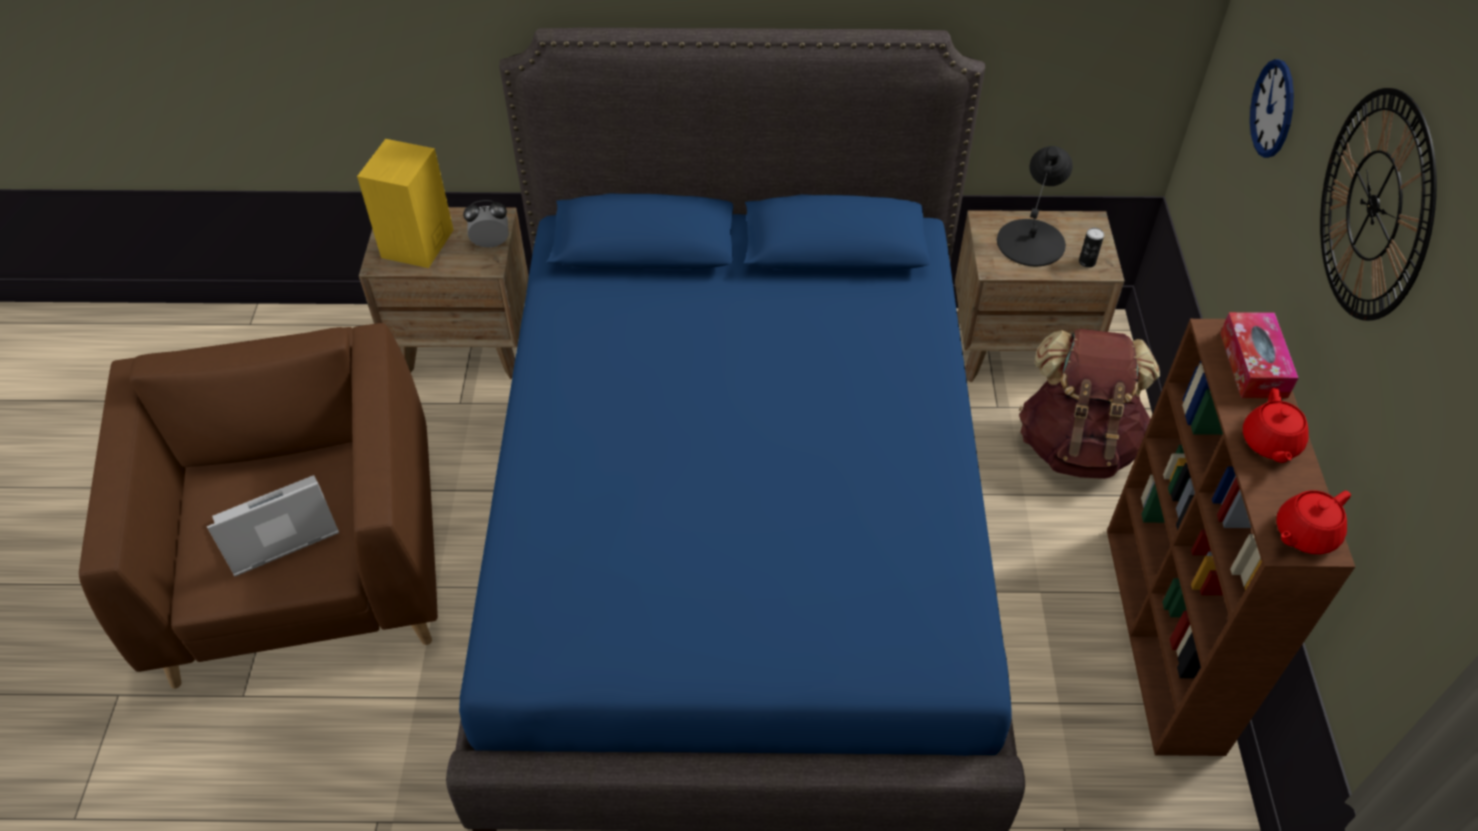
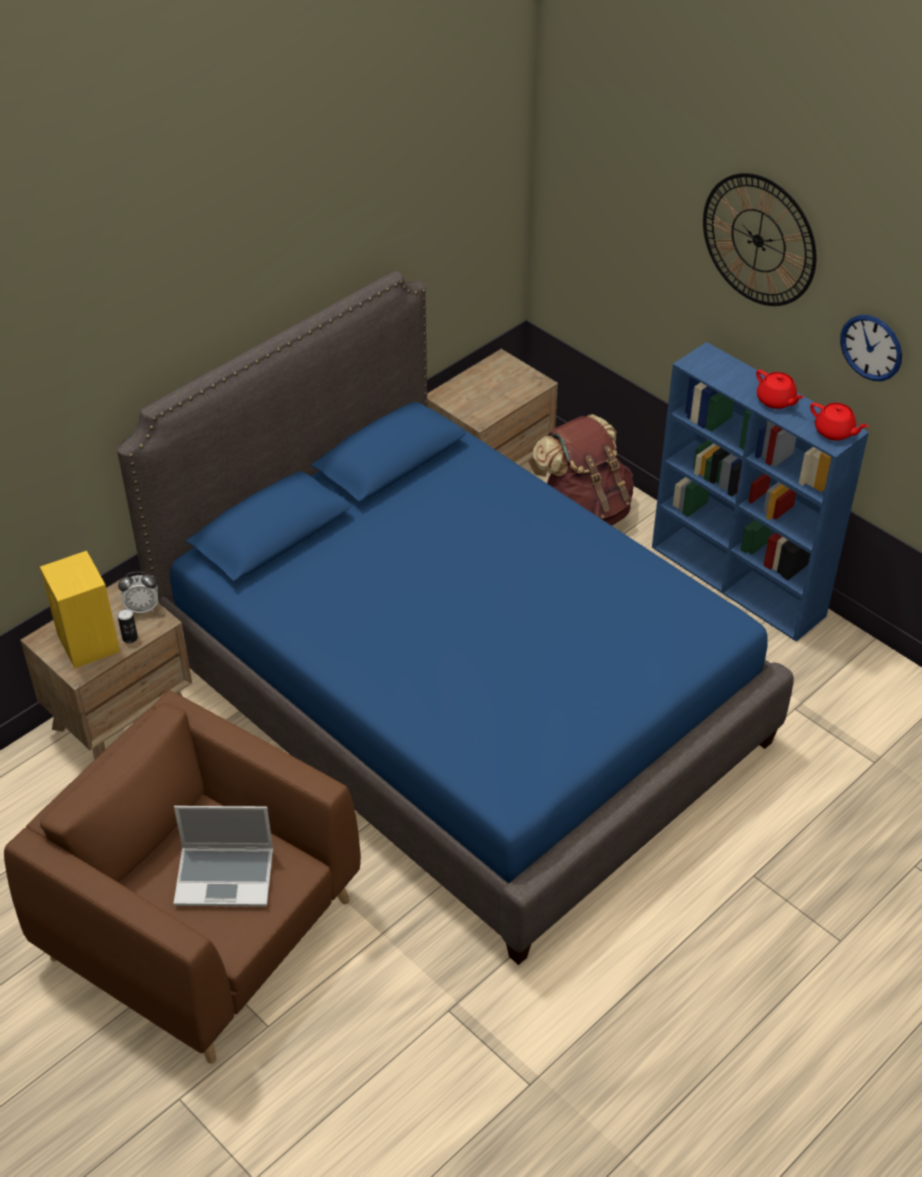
camera: 45 degrees left, 5 degrees down
(276, 530) = (226, 876): laptop -> laptop turned 105 degrees counterclockwise
(491, 243) = (142, 608): alarm clock -> alarm clock turned 135 degrees counterclockwise
(1031, 242) = (482, 392): black table lamp -> none
(1087, 262) = (526, 384): can -> can (130, 638)
(1163, 638) = (739, 582): brown bookcase -> blue bookcase
(1253, 364) = (726, 368): tissue box -> none
(1273, 108) = (626, 220): wall clock -> wall clock (871, 347)
(1304, 534) = (834, 432): red teapot -> red teapot turned 60 degrees counterclockwise

